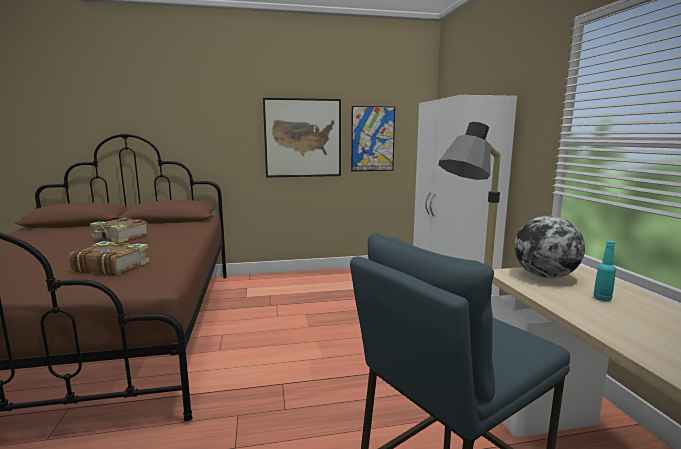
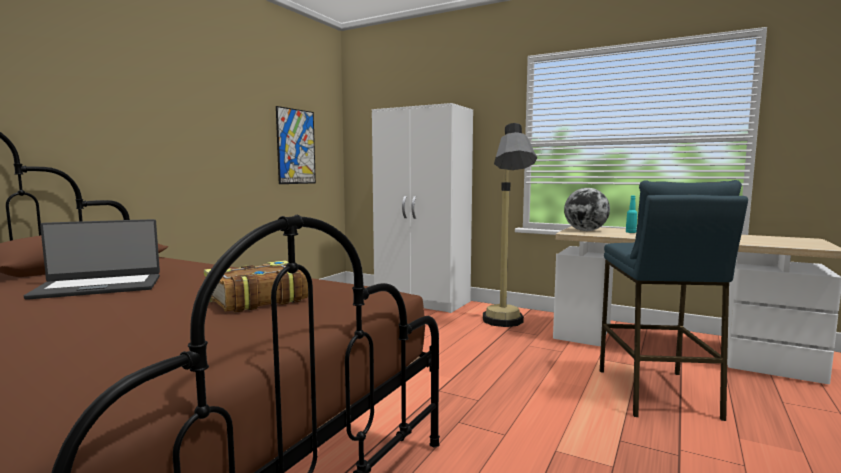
camera: 50 degrees left, 5 degrees down
(120, 237) = (99, 287): book -> laptop
(303, 138) = (228, 141): picture -> none

